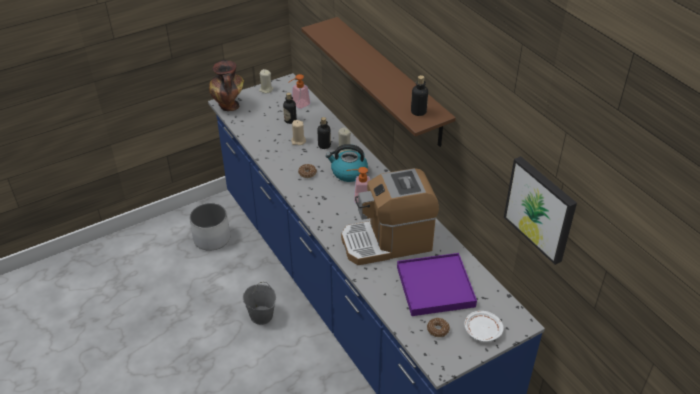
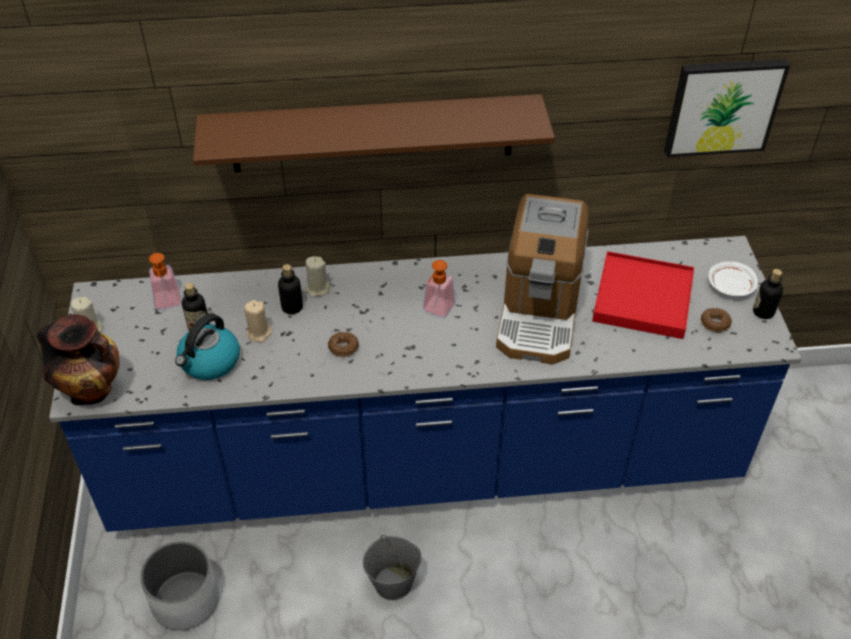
camera: 65 degrees left, 5 degrees up
(348, 172) = (373, 302): kettle -> kettle (209, 362)
(418, 112) = (510, 119): bottle -> bottle (763, 312)
(435, 286) = (642, 298): purple tray -> red tray

